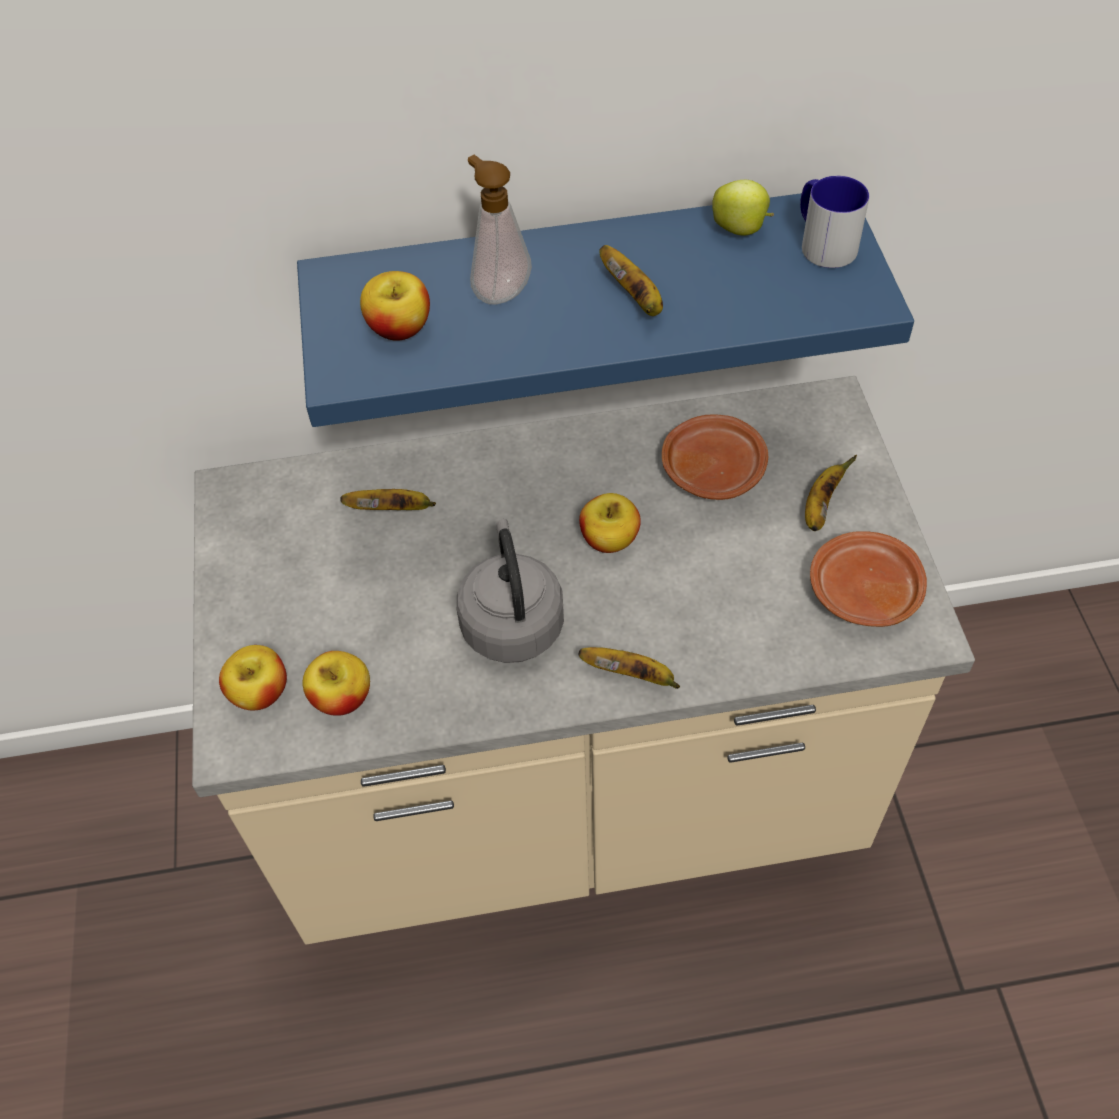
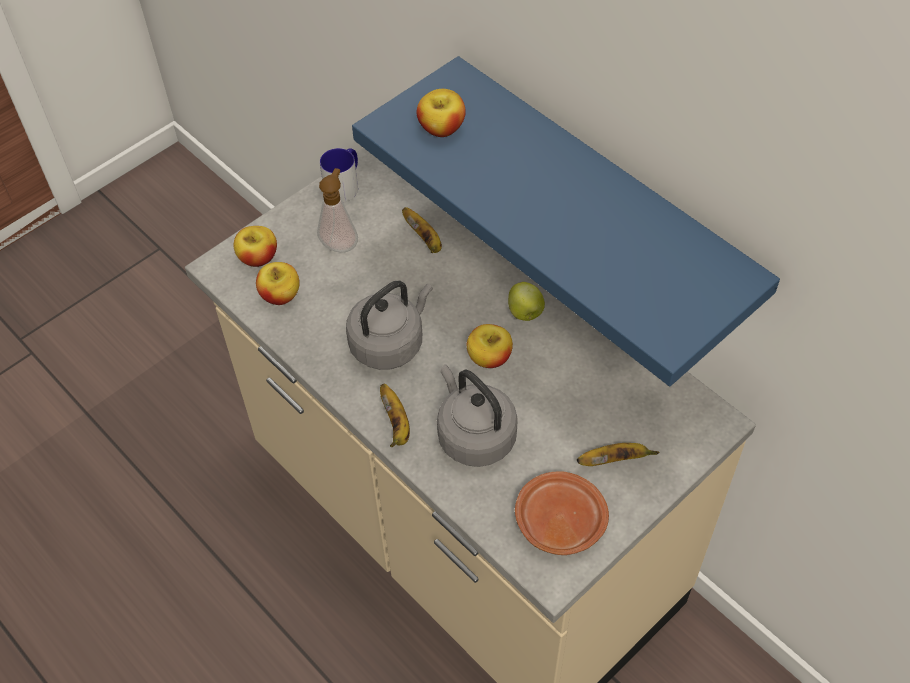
camera: 55 degrees right, 0 degrees up
(499, 291) = (510, 154): soap dispenser -> soap dispenser (340, 243)
(635, 298) = (562, 219): banana -> none
(701, 608) = (474, 435): none -> grey kettle
(713, 468) = (594, 382): brown plate -> none
(741, 229) = (675, 240): apple -> apple (525, 313)
(822, 243) = (703, 289): mug -> mug (344, 185)

